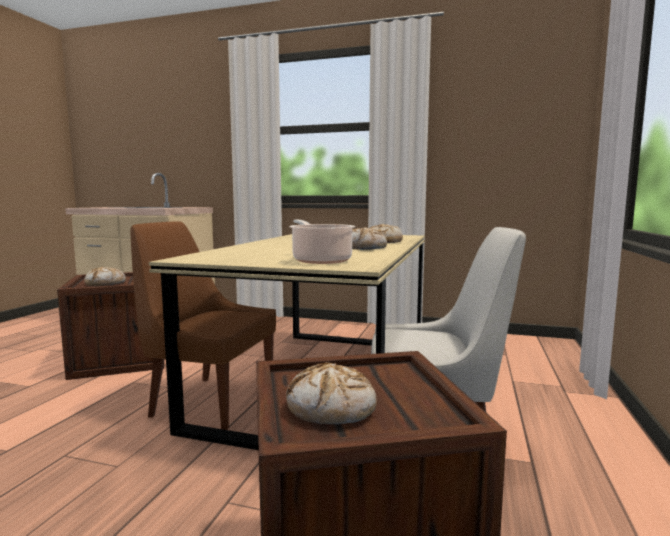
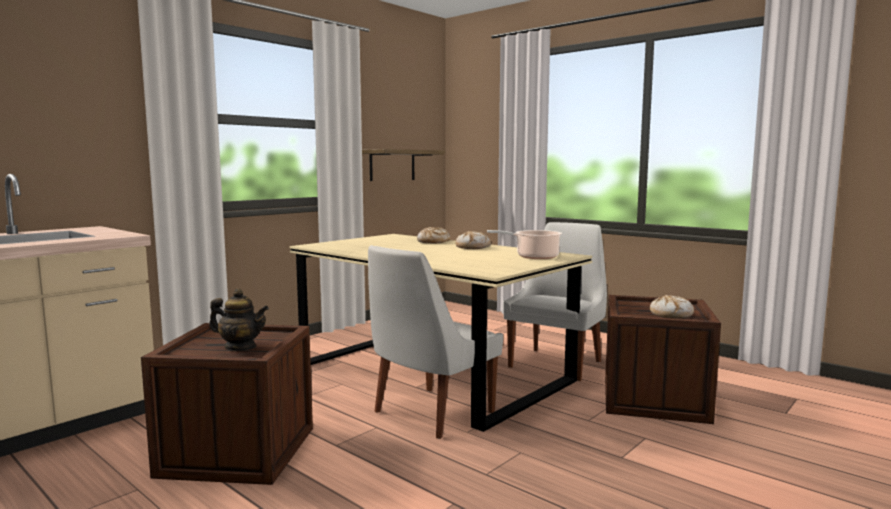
camera: 65 degrees left, 0 degrees up
(106, 284) = (240, 347): bread -> teapot
(209, 401) = (430, 413): brown chair -> white chair
(486, 162) = (392, 165): none -> shelf

